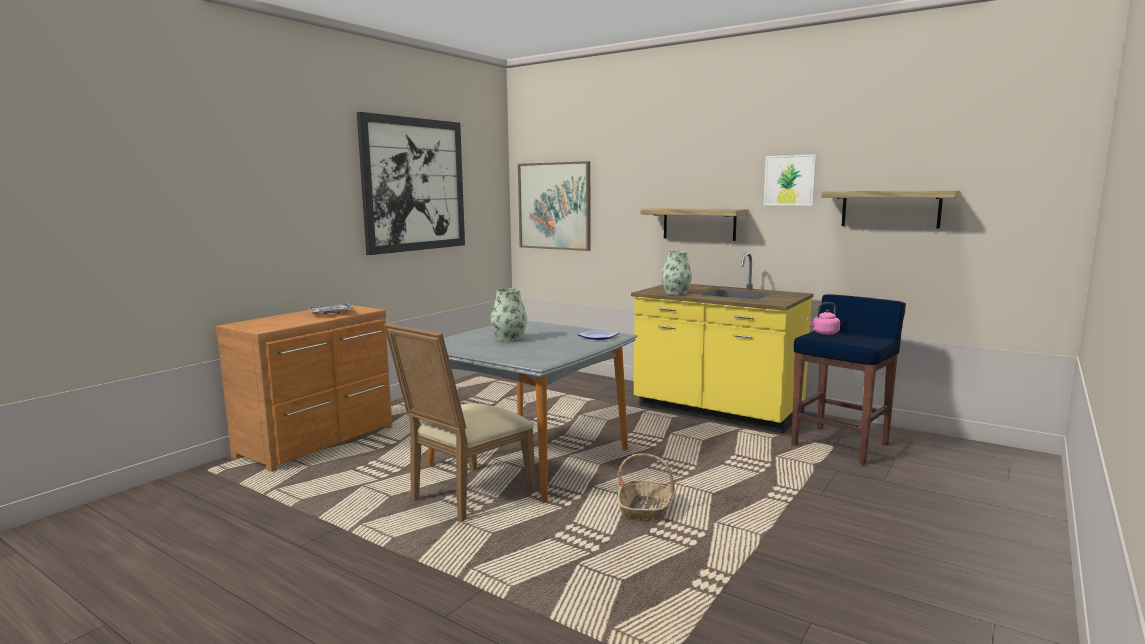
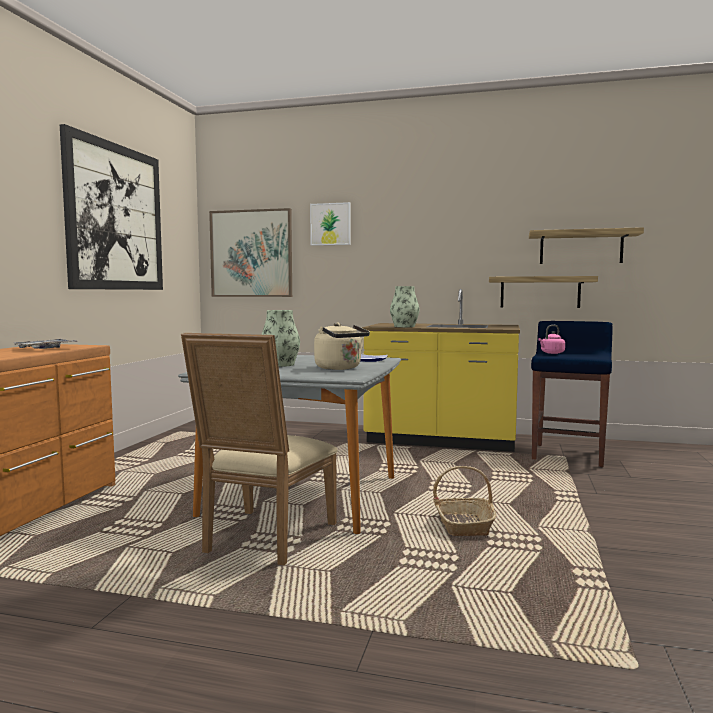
camera: 20 degrees left, 5 degrees down
(551, 349) = (340, 368): none -> beige kettle
(699, 224) = (406, 266): shelf -> shelf (540, 292)
(789, 180) = (492, 224): picture -> picture (330, 224)

